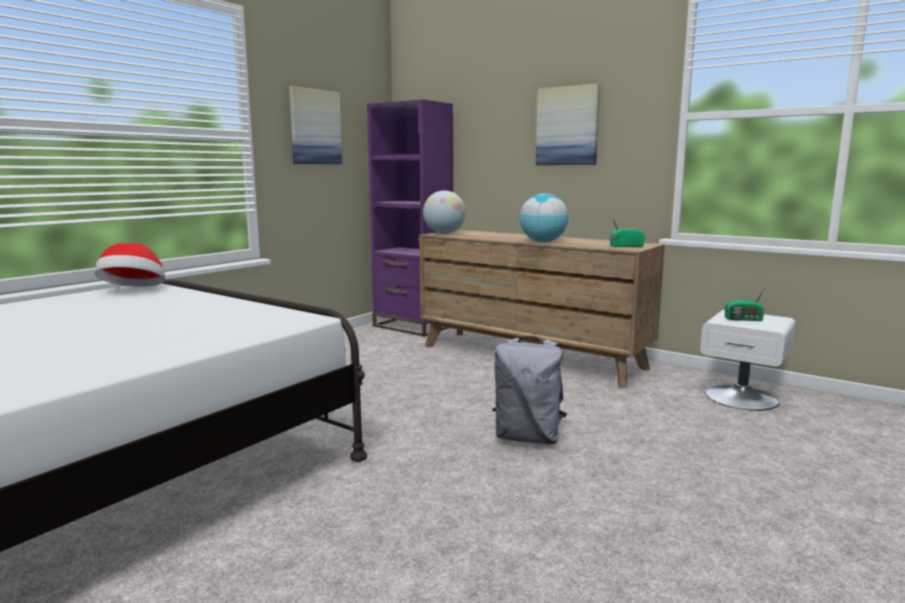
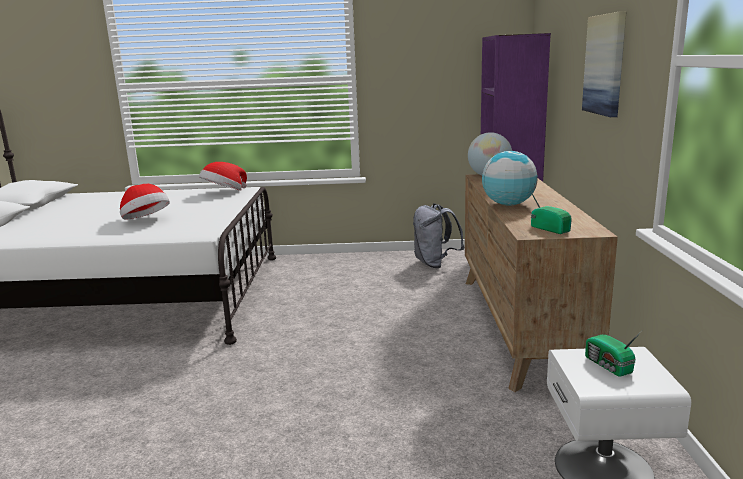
camera: 55 degrees right, 5 degrees up
(154, 327) = (146, 220): none -> hat
(315, 127) = (424, 65): picture -> none
(528, 438) = (329, 383): grey backpack -> grey backpack (435, 264)

